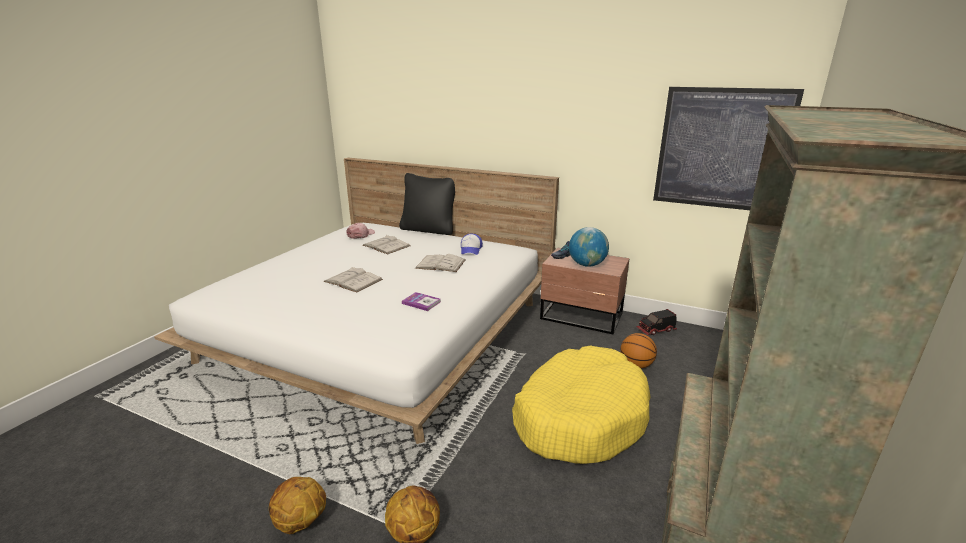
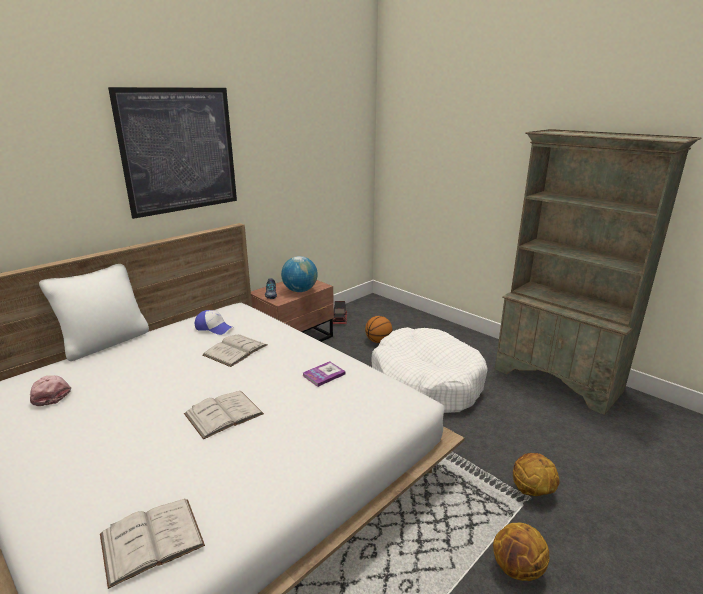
camera: 70 degrees left, 0 degrees up
(386, 245) = (128, 377): white book -> white book (151, 540)
(429, 229) = (105, 342): black pillow -> white pillow
(579, 417) = (426, 381): yellow dog bed -> white dog bed
(721, 149) = (339, 169): picture -> picture (179, 150)

